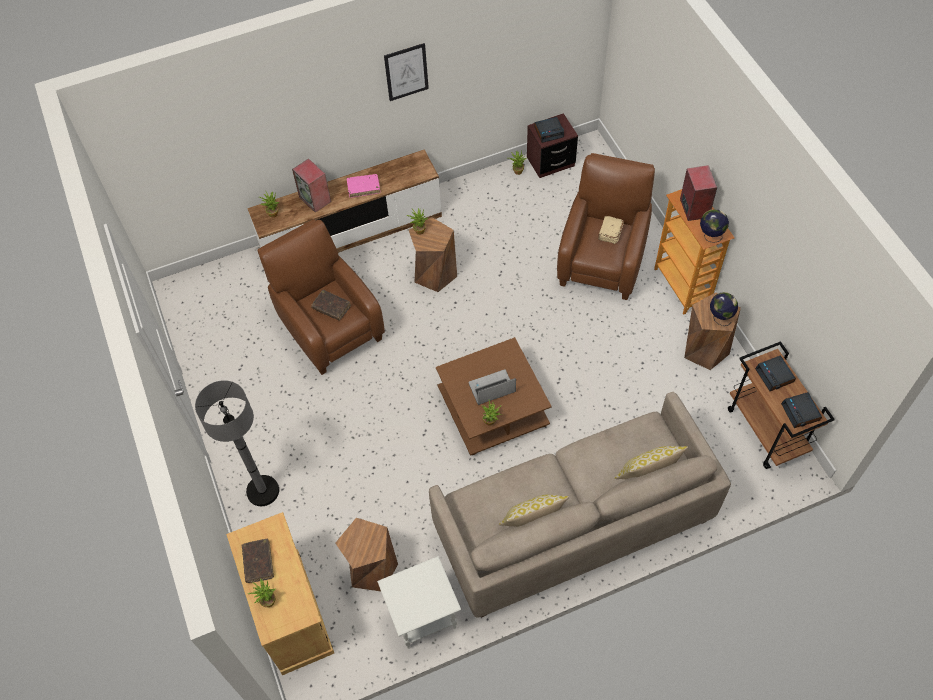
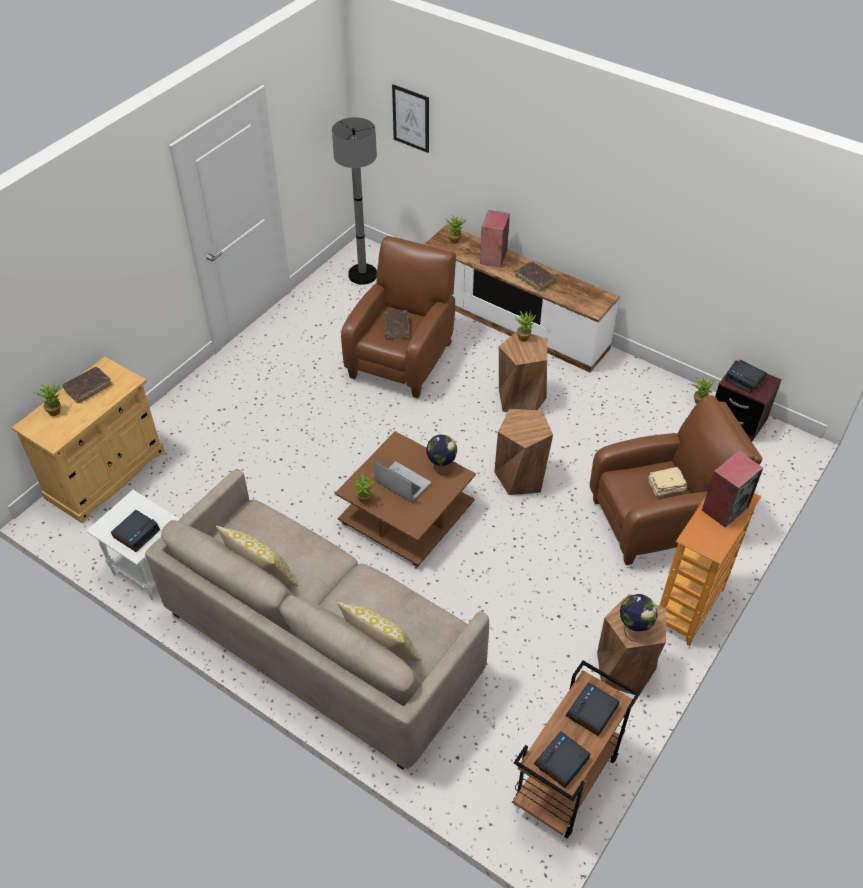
camera: 55 degrees right, 10 degrees down
(263, 491) = (209, 398): grey floor lamp -> grey floor lamp (362, 275)
(363, 188) = (535, 279): pink book -> brown book
(371, 568) = (177, 508): brown stool -> brown stool (521, 476)
(406, 72) = (629, 192): picture -> picture (411, 118)
(429, 596) = (136, 533): none -> alarm clock
(710, 236) = (699, 539): globe -> globe (441, 465)

